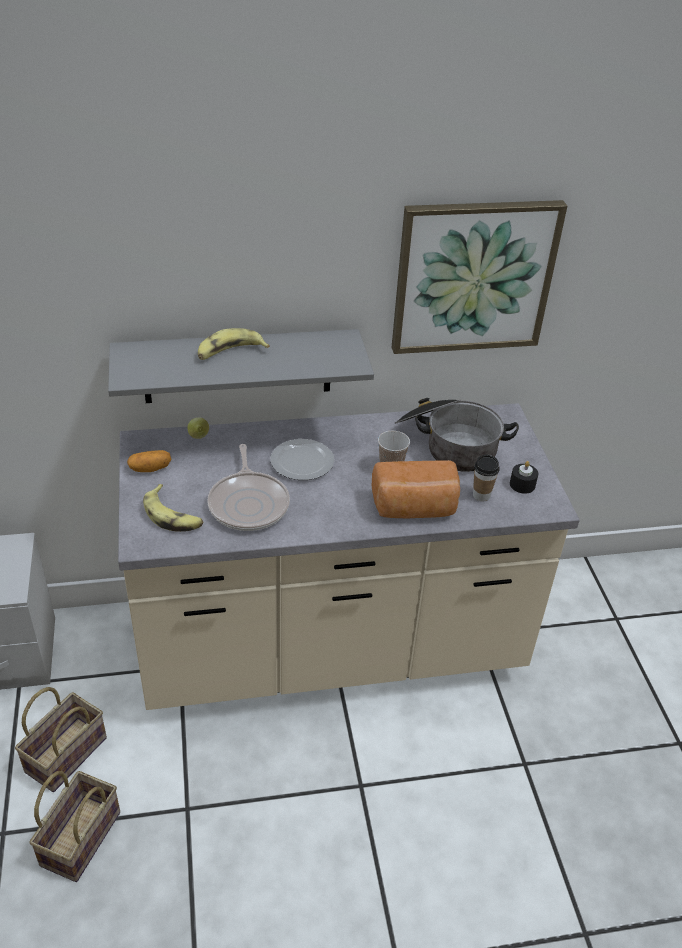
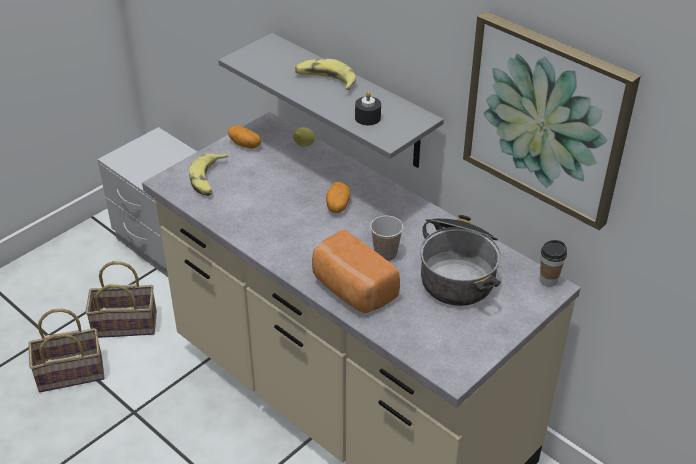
camera: 55 degrees right, 0 degrees up
(249, 503) = (260, 205): frying pan -> none
(302, 461) = (337, 205): plate -> potato
(481, 495) = (414, 321): cup -> cup (548, 280)
(522, 484) = (460, 340): black candle -> black candle (367, 118)

